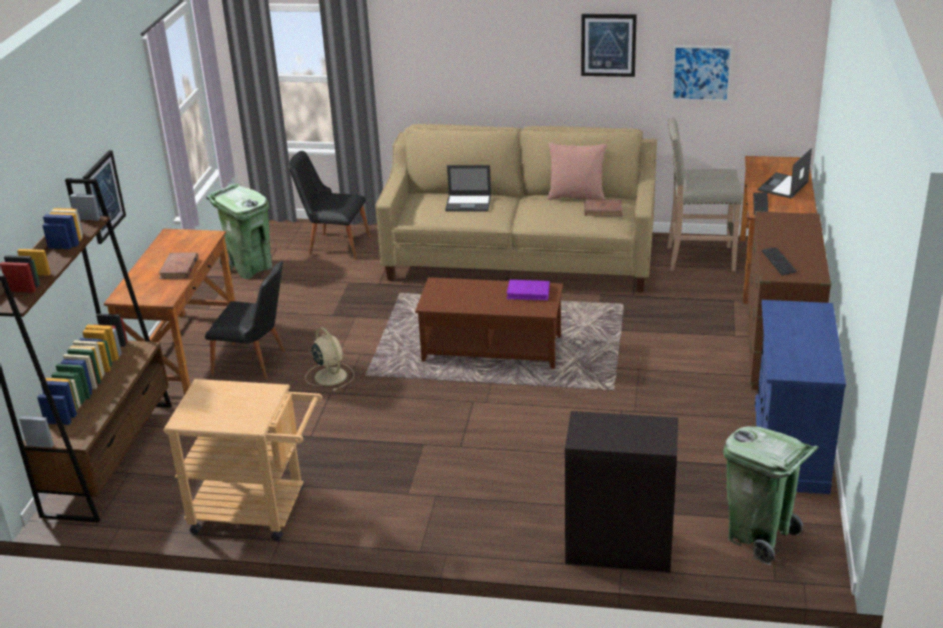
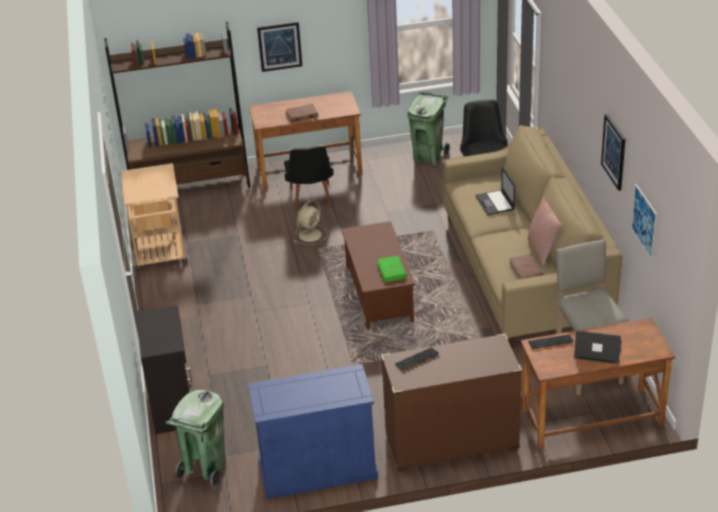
camera: 70 degrees right, 5 degrees up
(528, 292) = (392, 271): purple book -> green book

